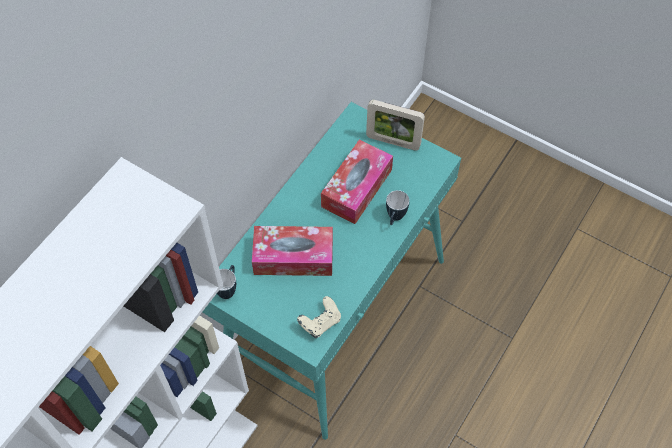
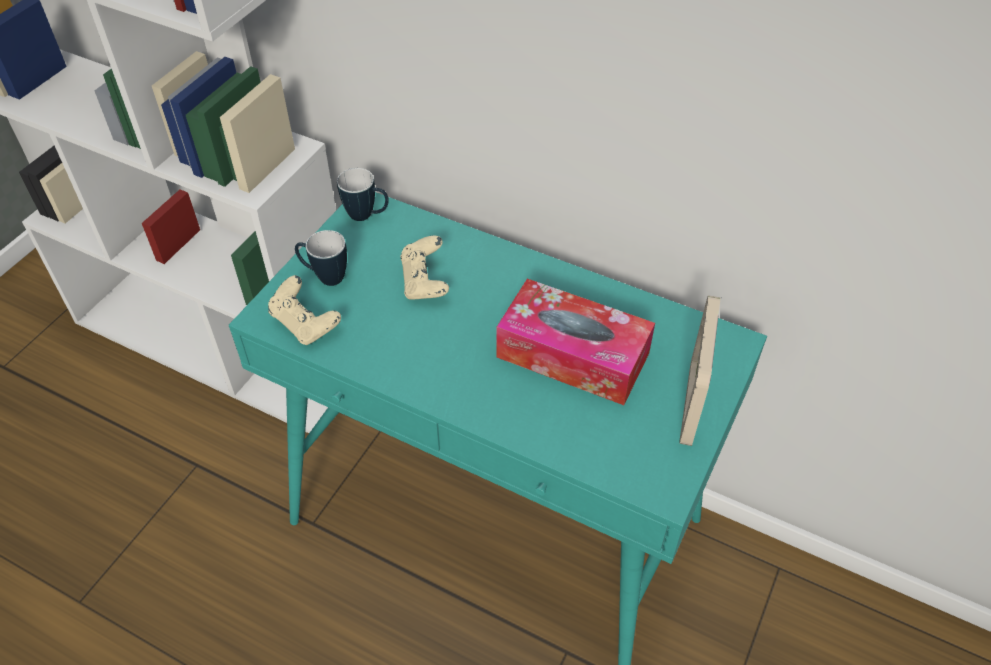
camera: 85 degrees right, 10 degrees down
(293, 257) = (425, 282): tissue box -> beige game controller
(394, 219) = (514, 415): mug -> mug (324, 277)

